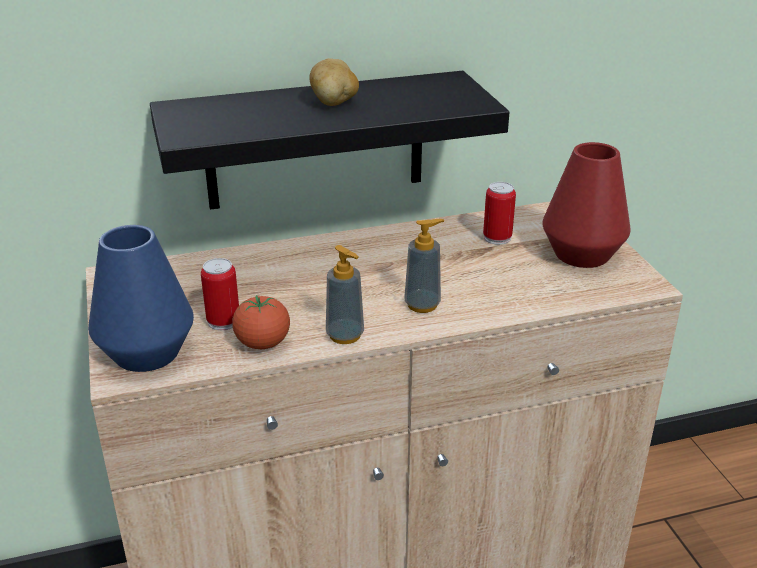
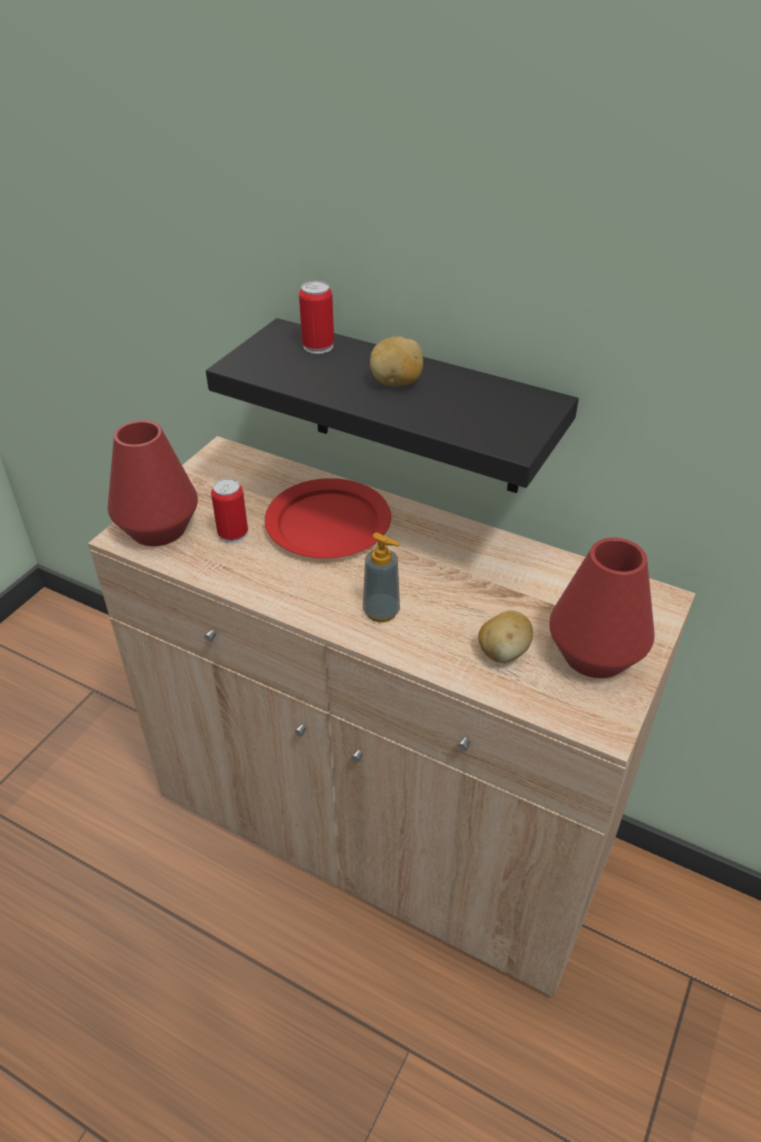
camera: 45 degrees right, 10 degrees up
(146, 352) = (158, 528): blue vase -> red vase
(263, 343) = (230, 569): tomato -> none
(291, 275) = (329, 523): none -> red plate
(345, 335) = (289, 600): soap dispenser -> none
(497, 238) = (542, 588): can -> can (318, 346)
(533, 282) = (503, 652): none -> potato

